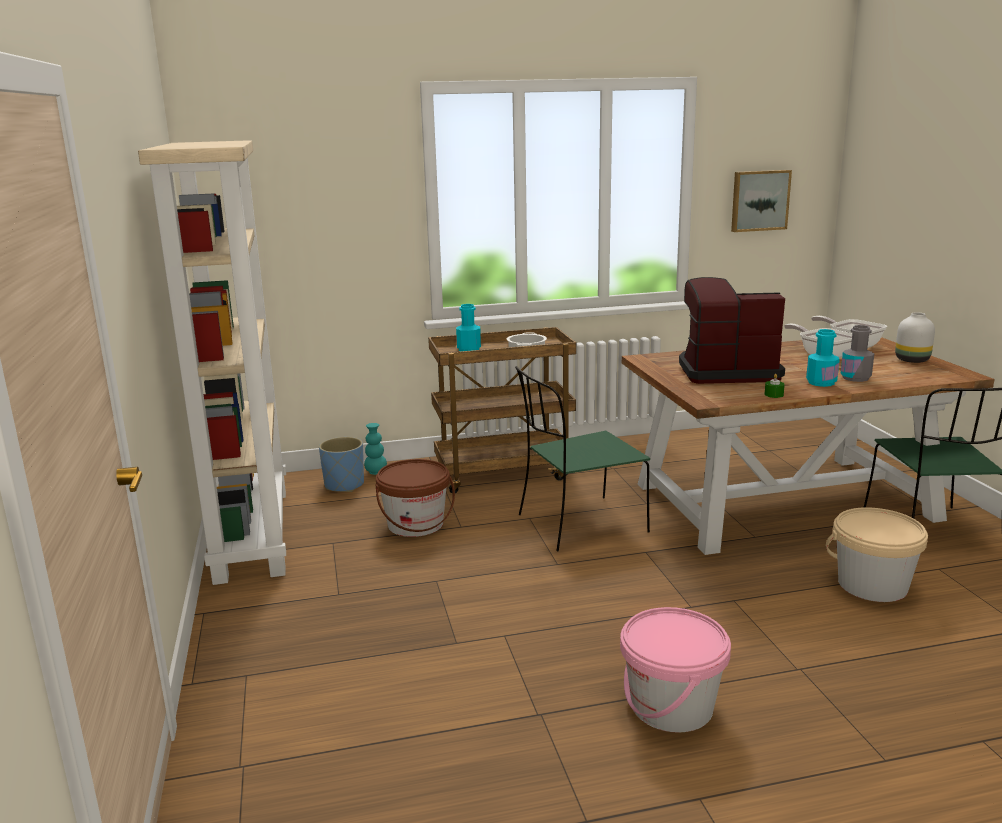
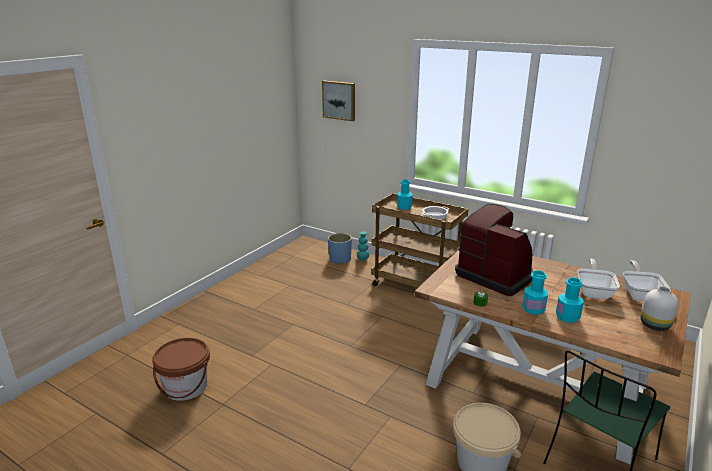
camera: 45 degrees right, 5 degrees up
(251, 533) = (273, 265): beige bookcase -> none
(415, 524) = (332, 293): brown bucket -> brown bucket (186, 387)
(579, 524) = (398, 332): green chair -> none
(671, 706) = (268, 439): pink bucket -> none
(759, 200) = (661, 154): picture -> picture (339, 100)
(855, 378) = (567, 317): grey bottle -> turquoise bottle

